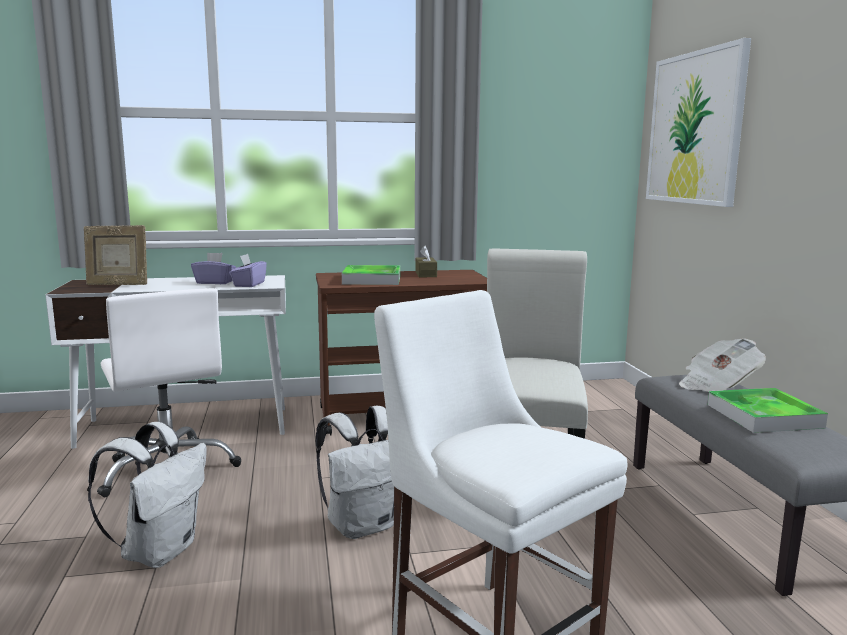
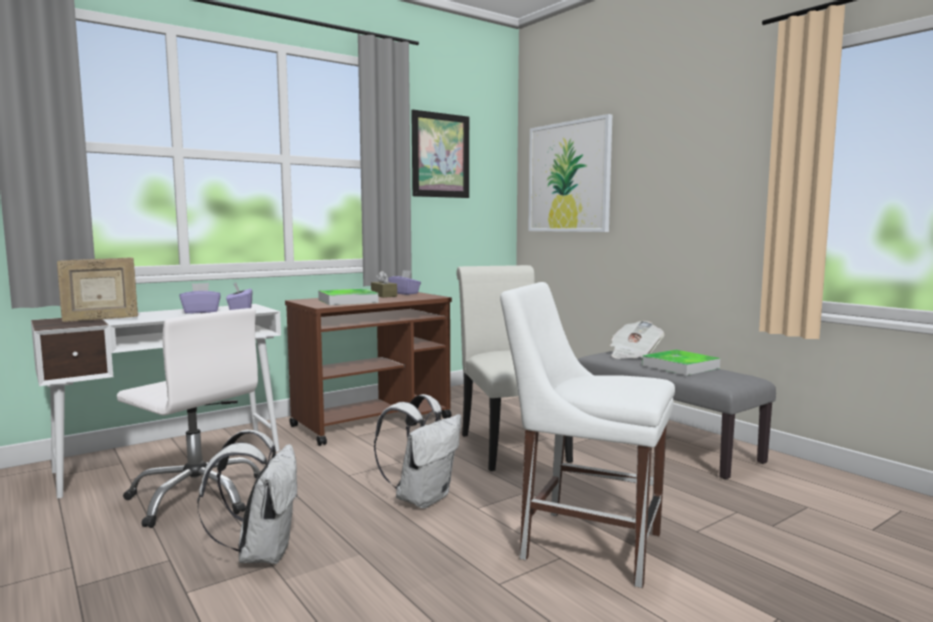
camera: 25 degrees left, 5 degrees down
(455, 273) = (404, 293): none -> purple tissue box
(529, 103) = (440, 155): none -> picture

